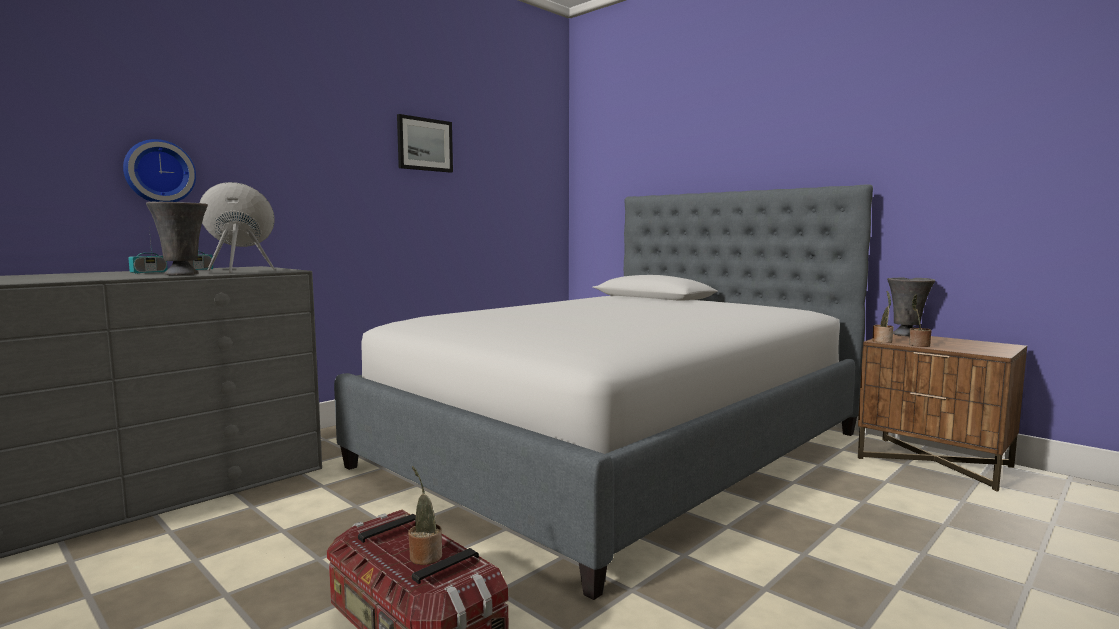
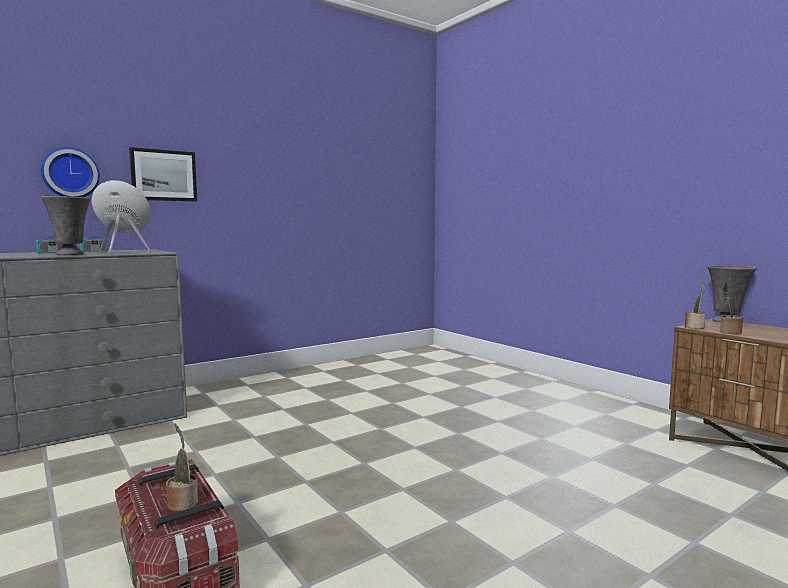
camera: 10 degrees right, 0 degrees up
(424, 144) = (298, 148): picture -> picture (164, 175)
(618, 449) = (441, 416): bed -> none

